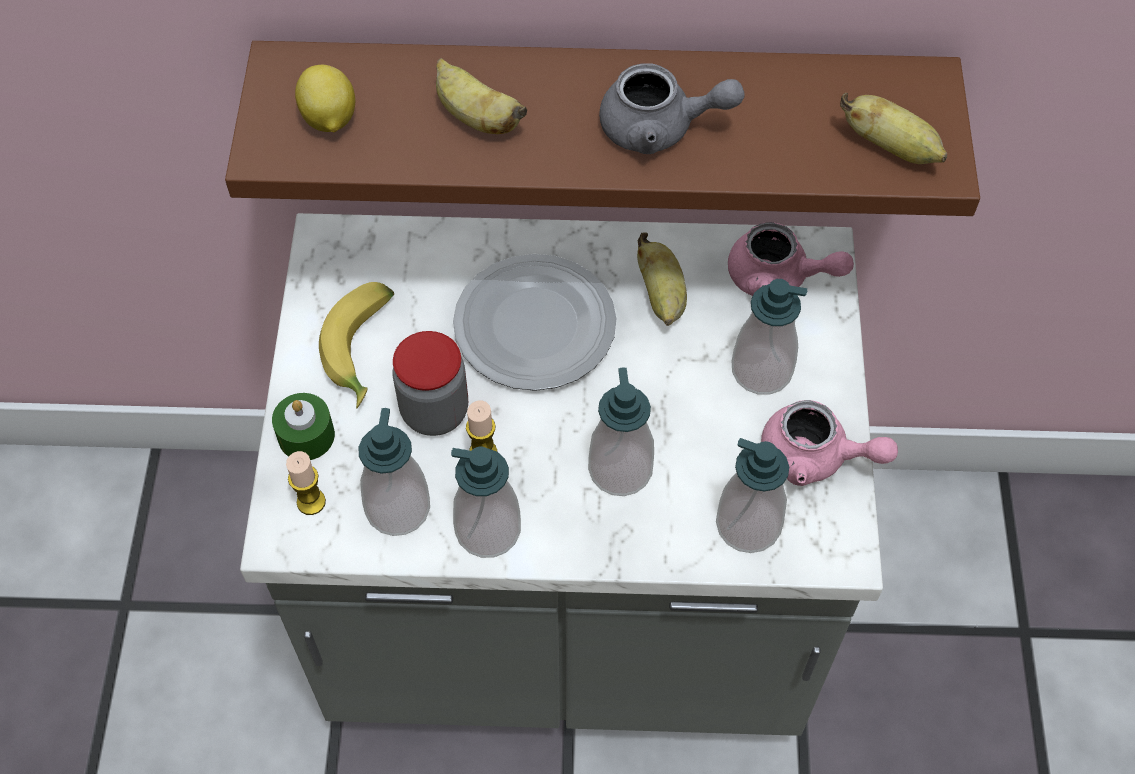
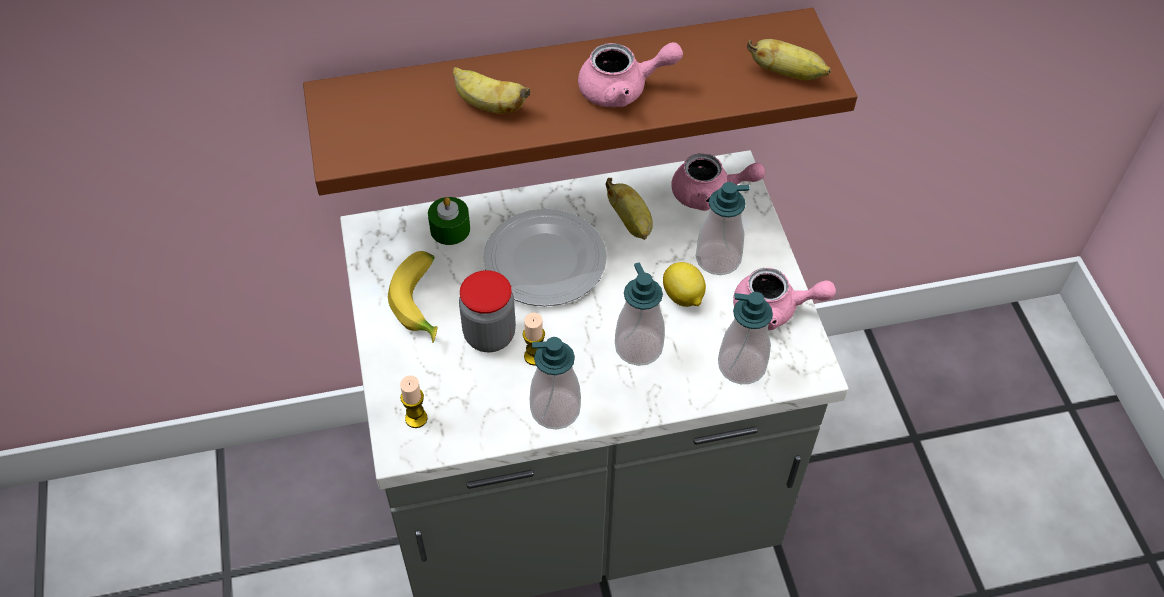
camera: 15 degrees left, 5 degrees down
(306, 436) = (397, 372): green candle -> green candle (450, 229)
(329, 120) = (380, 126): lemon -> lemon (683, 297)
(398, 508) = (483, 408): soap dispenser -> none
(660, 128) = (623, 89): grey teapot -> pink teapot

